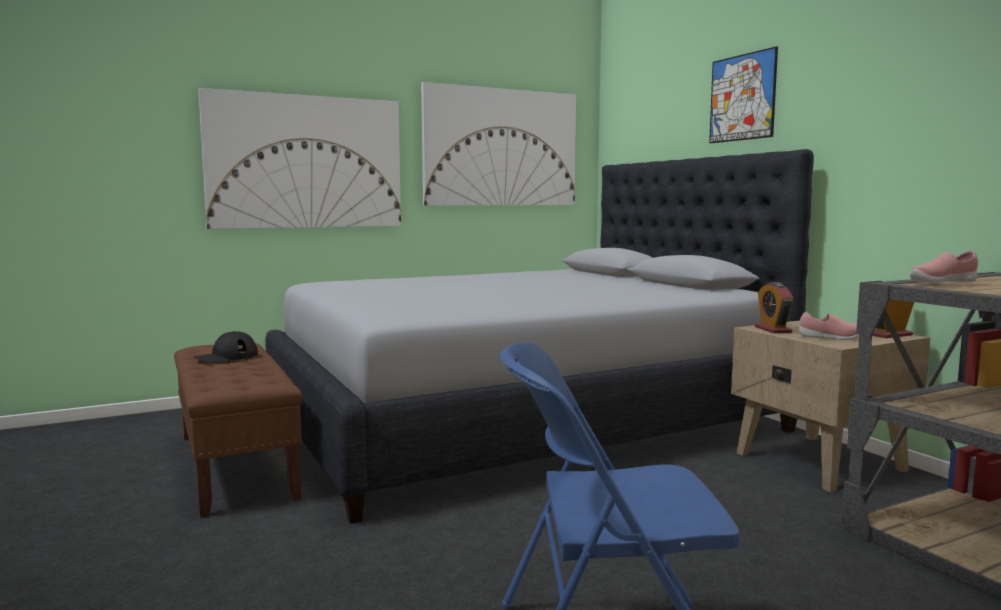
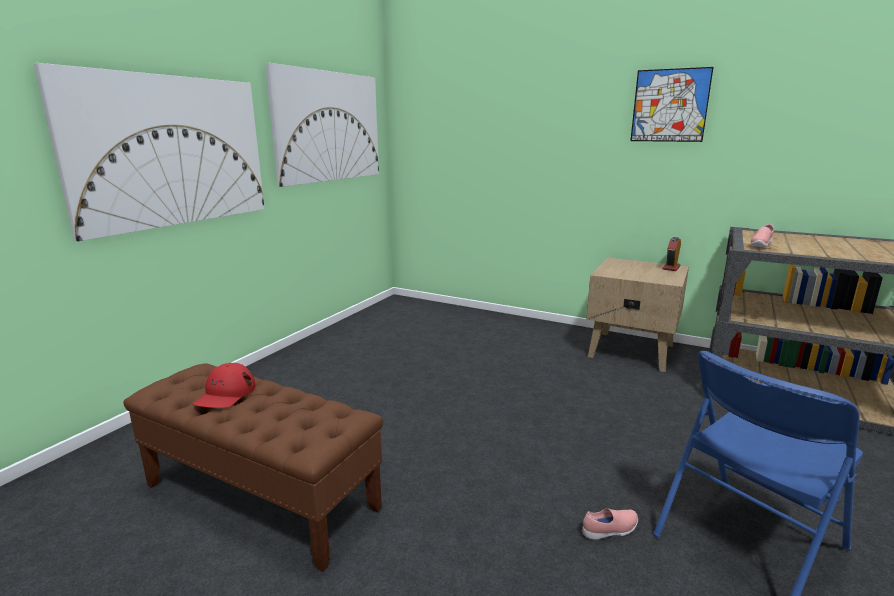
camera: 35 degrees left, 10 degrees up
(226, 357) = (225, 394): black cap -> red cap
(522, 420) = (429, 366): grey bed -> none
(742, 97) = (540, 97): picture -> picture (670, 105)
(773, 329) = (614, 273): alarm clock -> none
(830, 338) = (654, 276): pink shoe -> pink shoe (610, 531)

